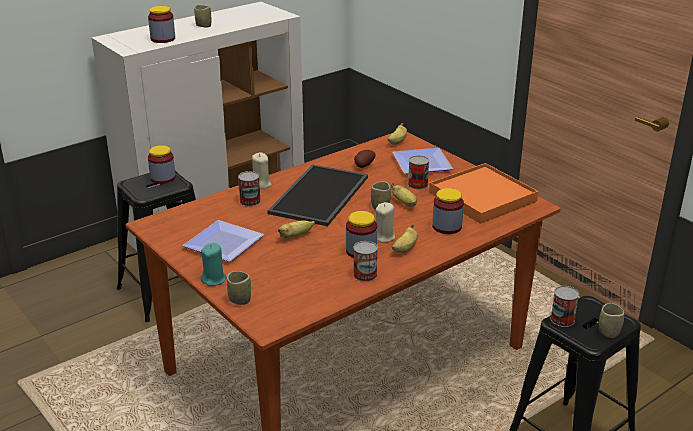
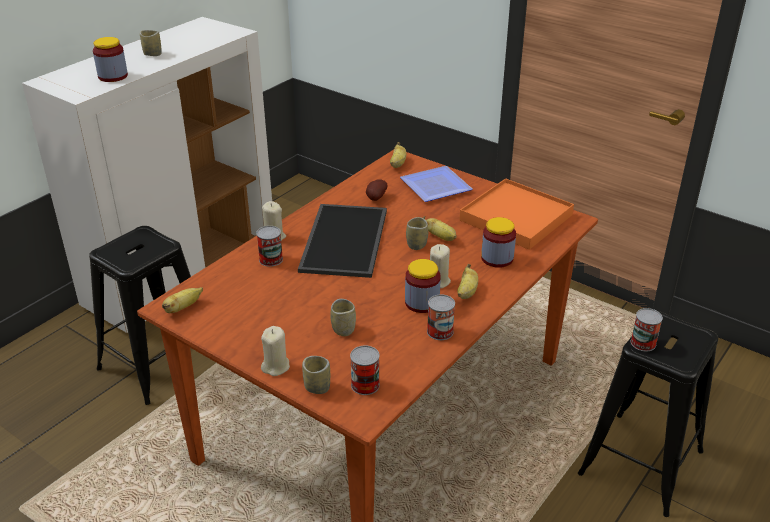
camera: 15 degrees left, 5 degrees up
(163, 178) = (142, 240): jar -> none
(214, 279) = (276, 366): turquoise candle -> beige candle
(223, 242) = (264, 316): plate -> none
(295, 236) = (342, 295): banana -> banana (183, 308)
(417, 184) = (443, 212): can -> can (365, 385)
(609, 332) = (693, 349): cup -> cup (343, 329)

